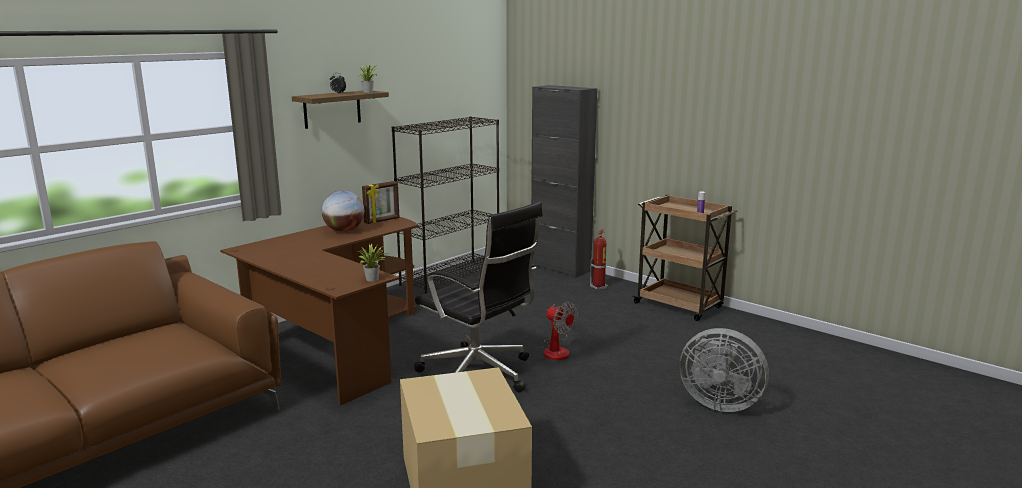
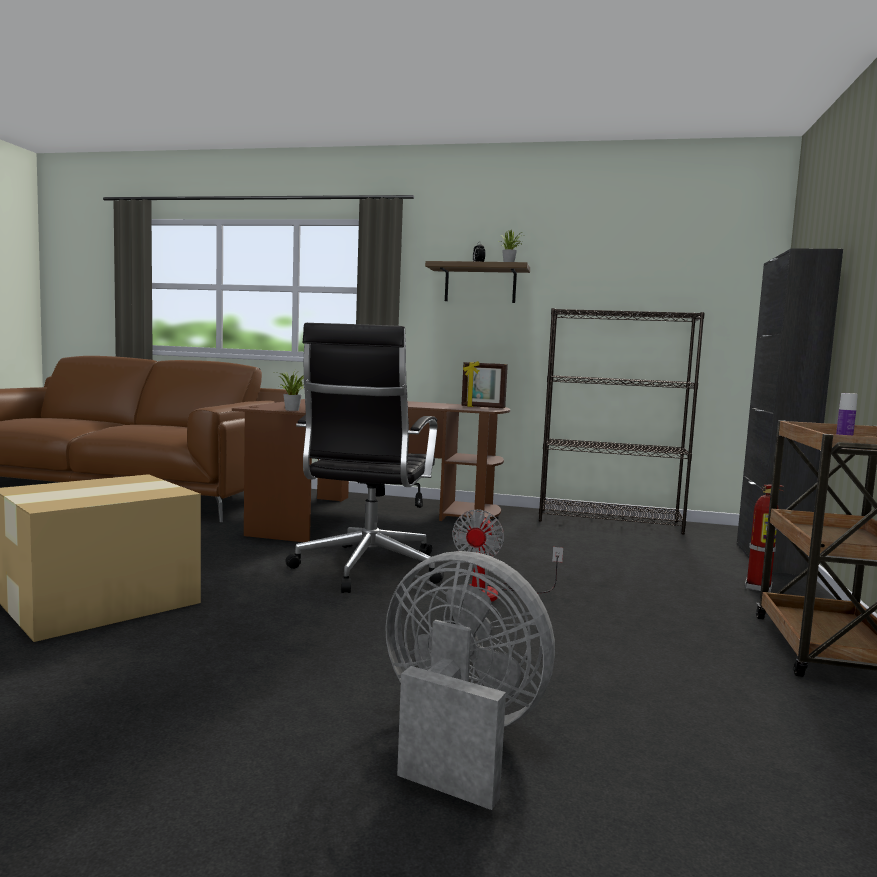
camera: 60 degrees right, 10 degrees down
(344, 231) = (427, 404): globe -> none
(718, 403) = (458, 737): grey fan -> grey fan turned 120 degrees clockwise

